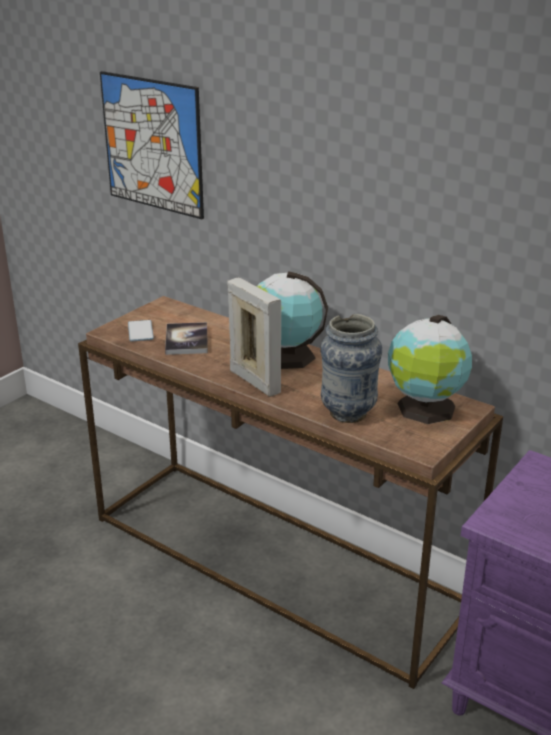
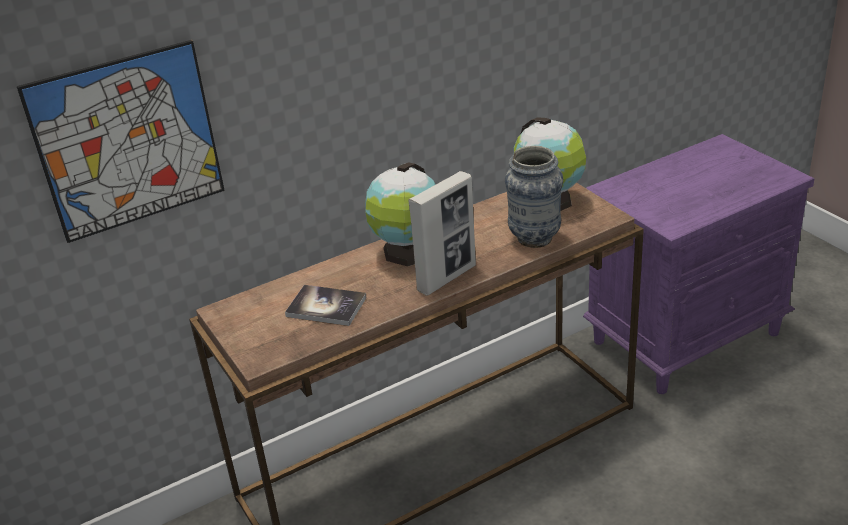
camera: 65 degrees left, 5 degrees up
(140, 332) = (280, 337): phone -> none
(254, 382) = (447, 278): picture frame -> picture frame turned 150 degrees clockwise

